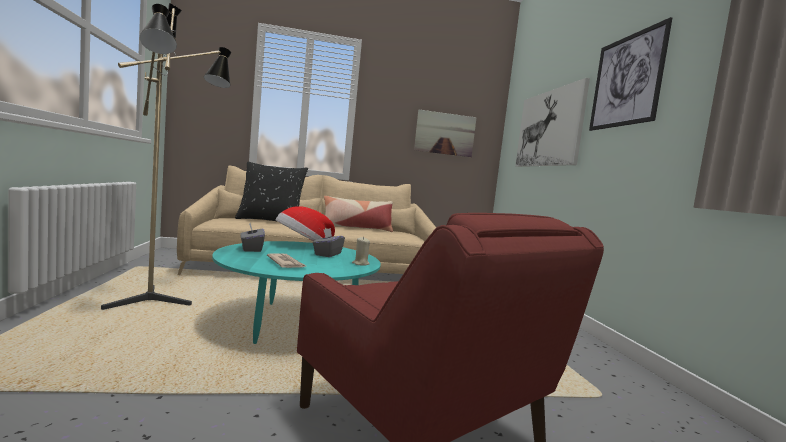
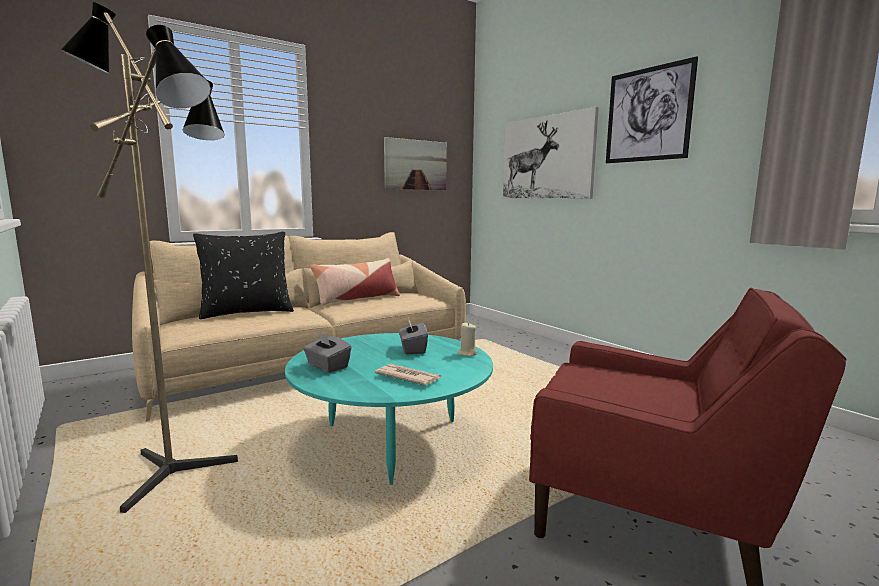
camera: 25 degrees left, 5 degrees up
(302, 245) = (361, 343): hat -> none

